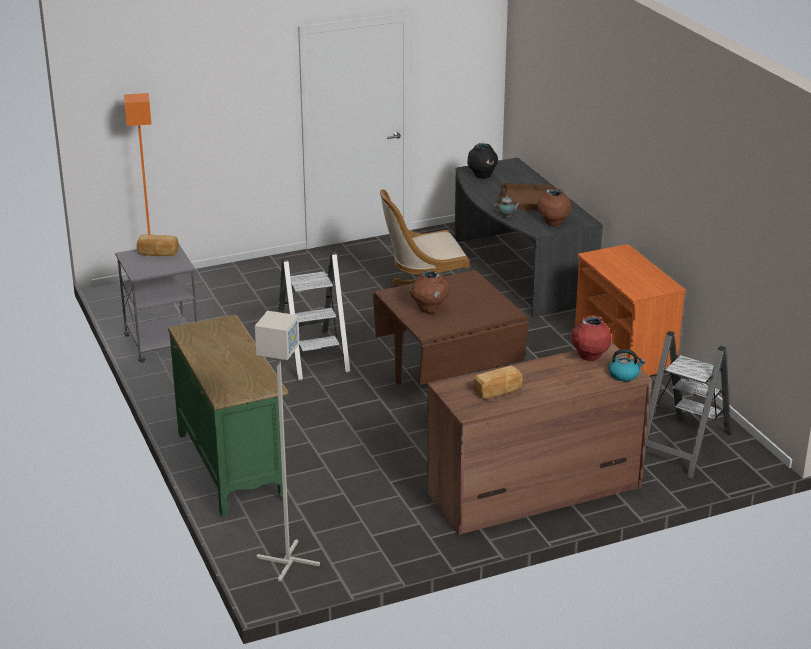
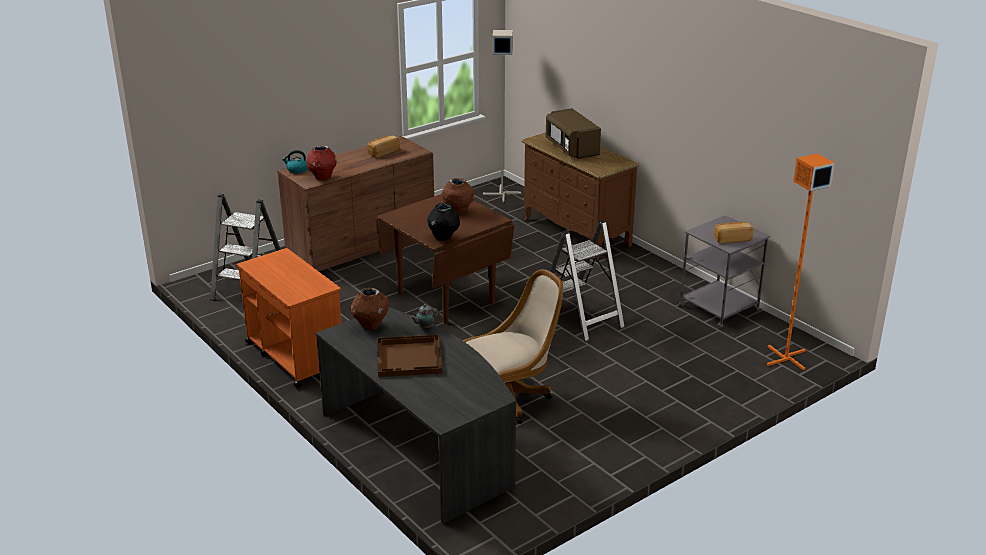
camera: 165 degrees right, 0 degrees up
(232, 362) = (571, 148): none -> brown microwave
(233, 465) = (575, 233): green dresser -> brown dresser
(482, 176) = (475, 388): black vase -> black vase (443, 238)

